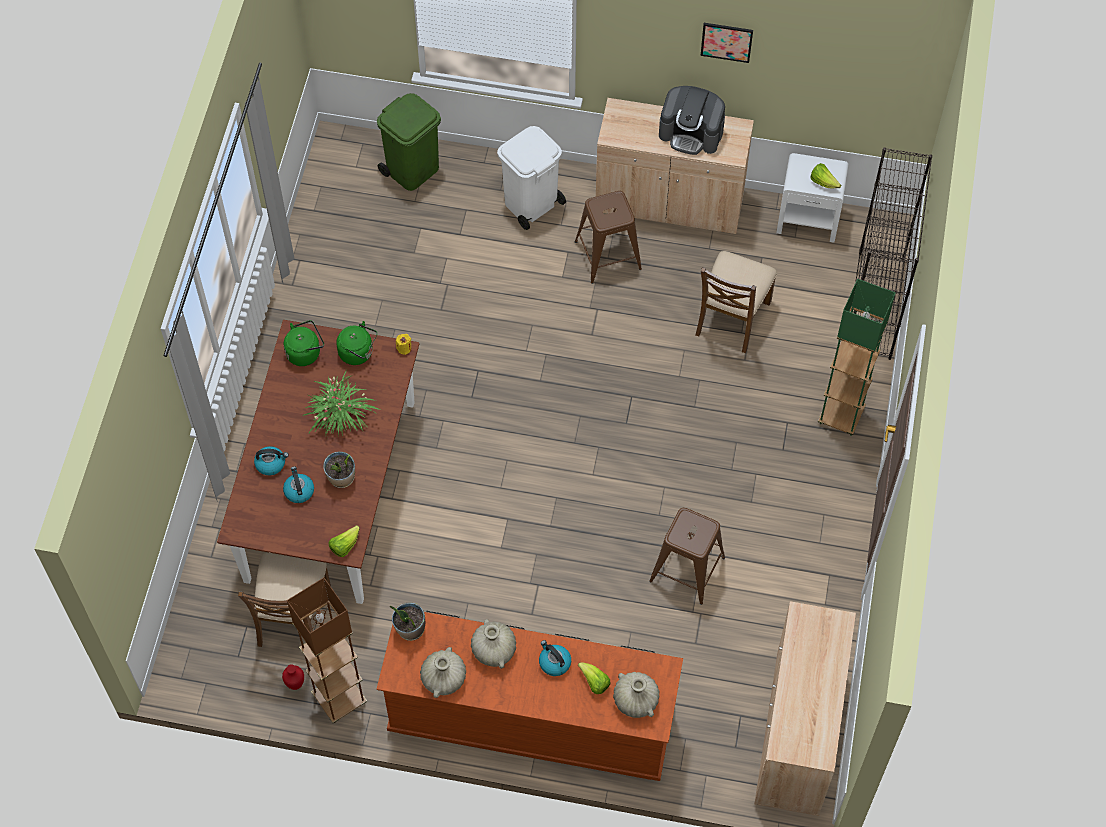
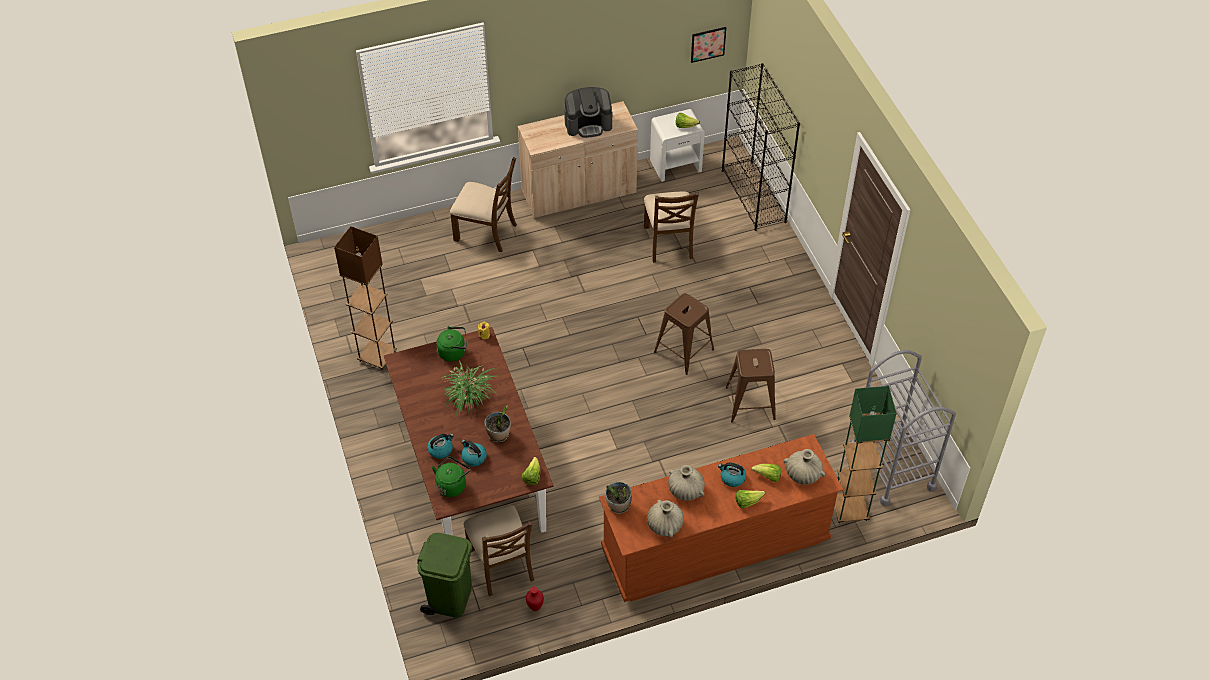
camera: 30 degrees left, 10 degrees down
(305, 352) = (415, 368): green kettle -> green kettle (452, 485)
(339, 699) = (573, 600): brown floor lamp -> brown floor lamp (377, 356)
(413, 169) = (389, 245): green trash can -> green trash can (450, 597)
(530, 204) = (486, 232): white trash can -> brown chair
(551, 700) = (747, 502): none -> lettuce
(607, 255) = (561, 241): brown stool -> brown stool (684, 351)
(726, 42) = (597, 41): picture -> picture (708, 44)
(796, 733) = (892, 467): beige cabinet -> grey cart
(841, 416) = (780, 268): green floor lamp -> green floor lamp (850, 510)

